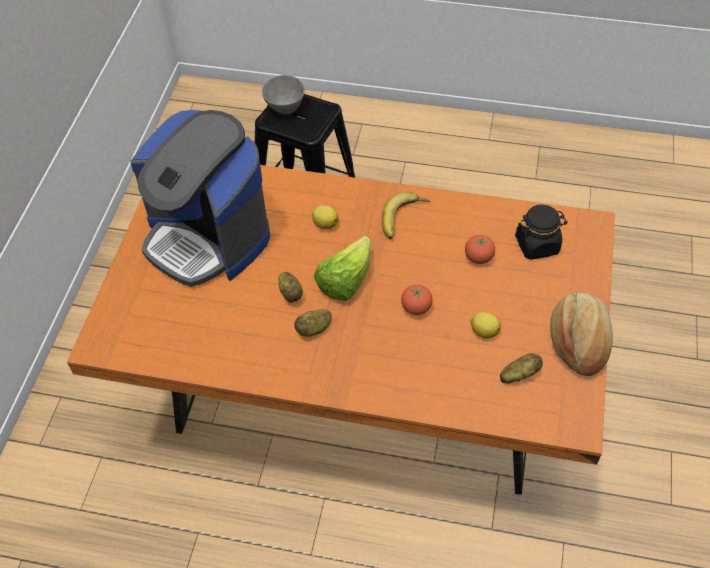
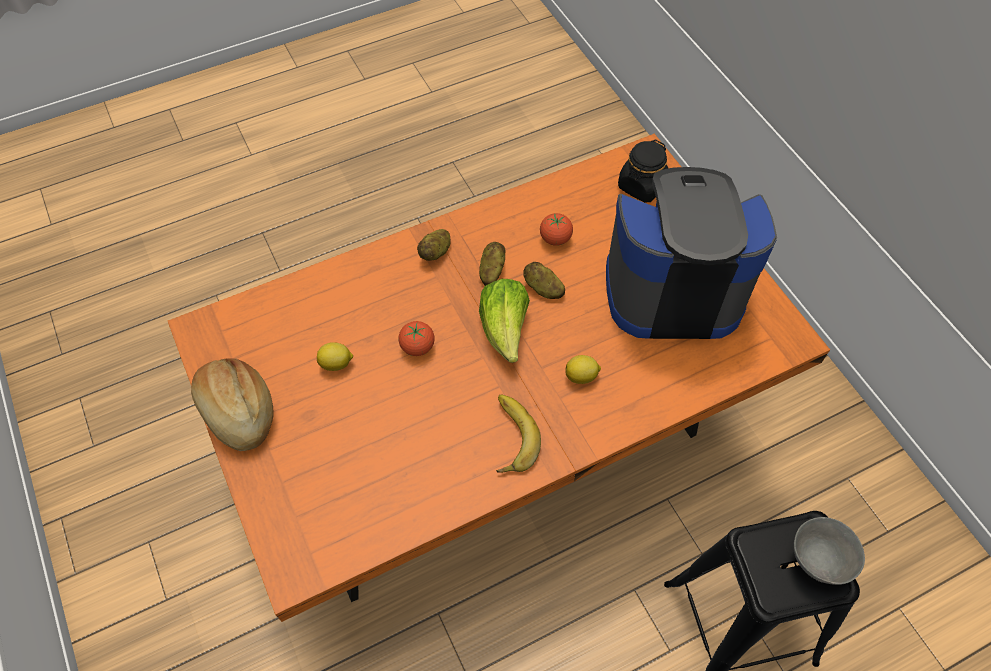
camera: 140 degrees right, 5 degrees up
(478, 258) = (395, 441): tomato -> tomato (555, 238)
(519, 375) = (277, 343): potato -> potato (436, 252)
(537, 245) = (342, 500): black jar -> black jar (642, 186)

